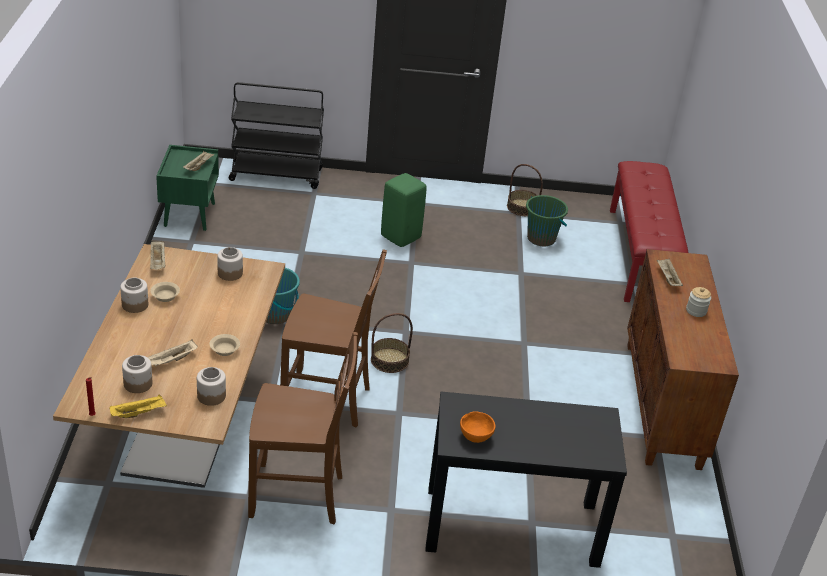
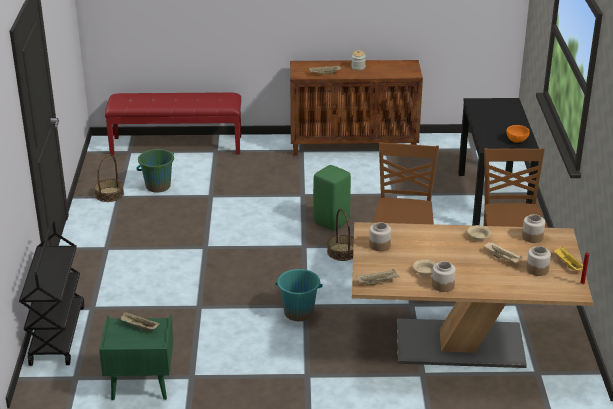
camera: 90 degrees left, 5 degrees down
(400, 238) = (166, 254): green stool -> green stool (332, 222)

